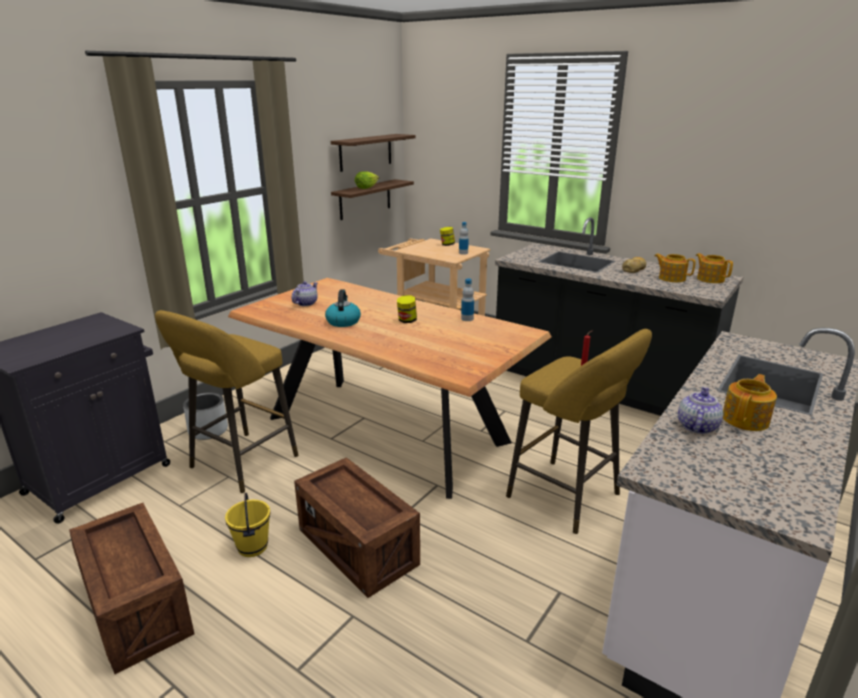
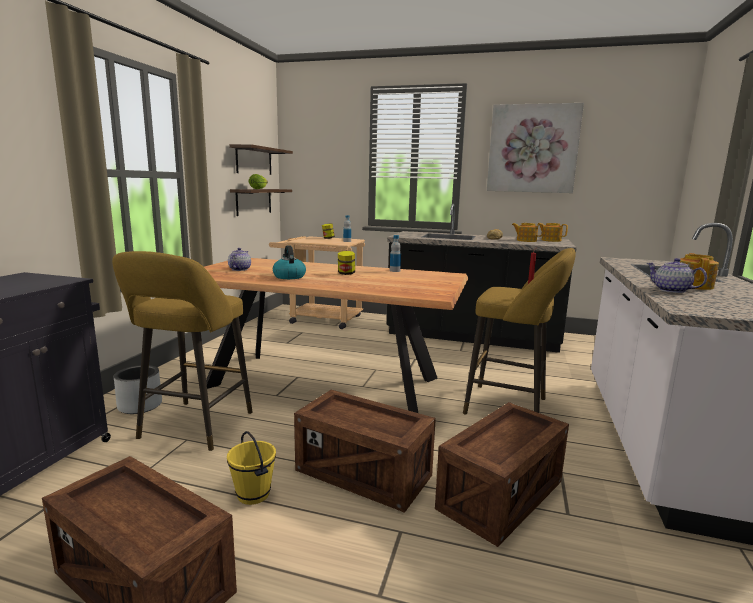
camera: 20 degrees left, 10 degrees down
(472, 604) = (500, 496): none -> crate
(696, 426) = (671, 290): teapot -> teapot turned 45 degrees counterclockwise
(711, 145) = (532, 149): none -> picture

